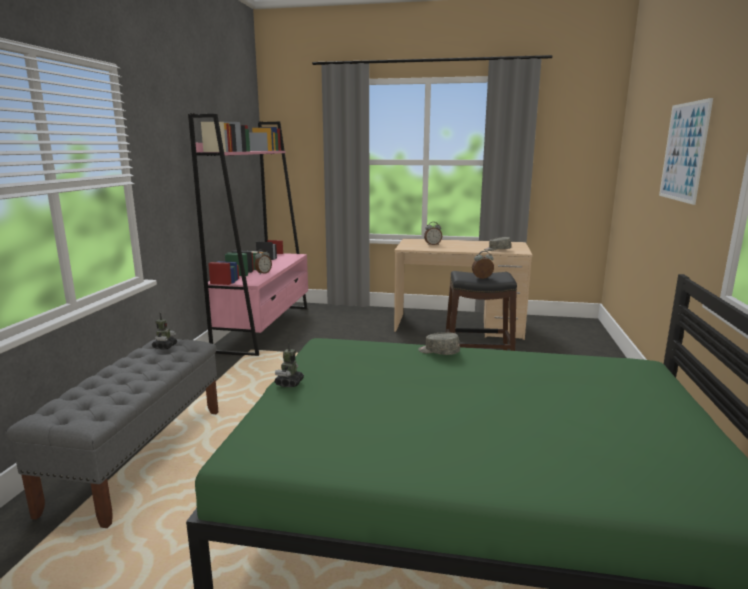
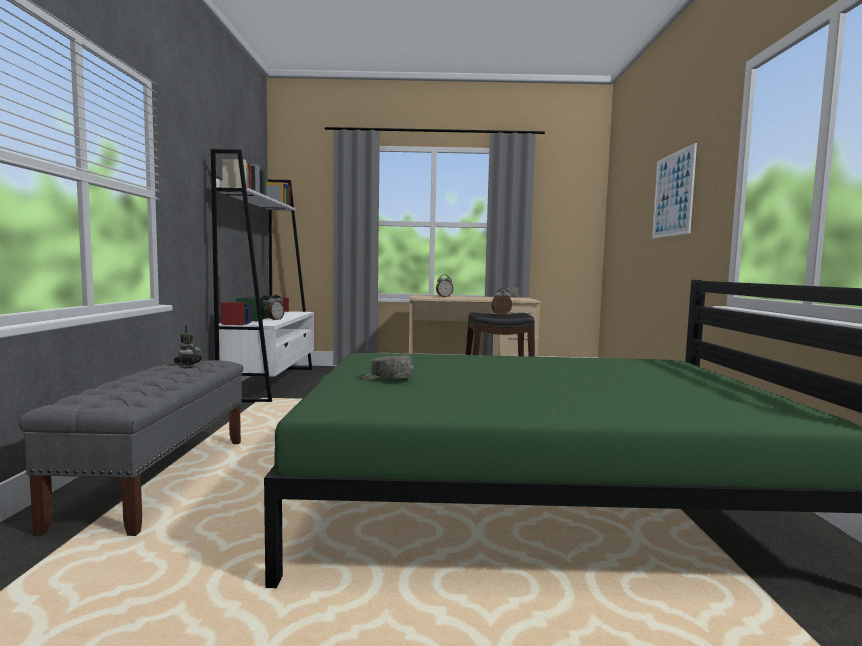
camera: 10 degrees left, 10 degrees down
(265, 328) = (271, 383): pink bookcase -> white bookcase
(289, 383) = (345, 372): toy robot -> none
(438, 352) = (482, 357): grey cap -> grey cap (387, 379)

